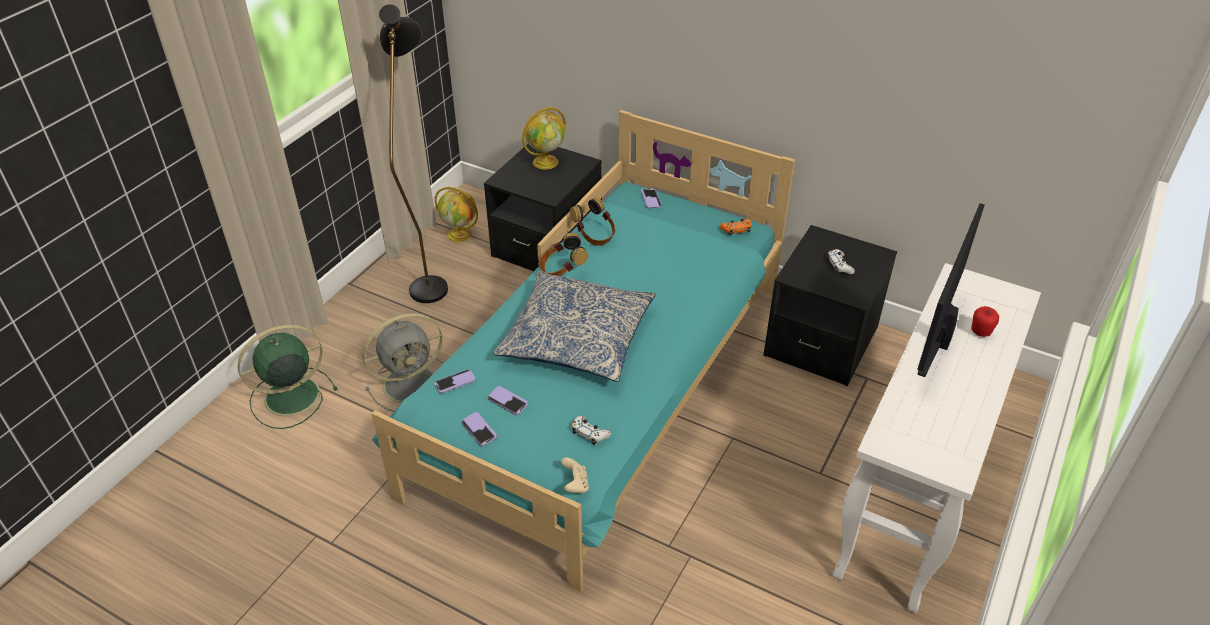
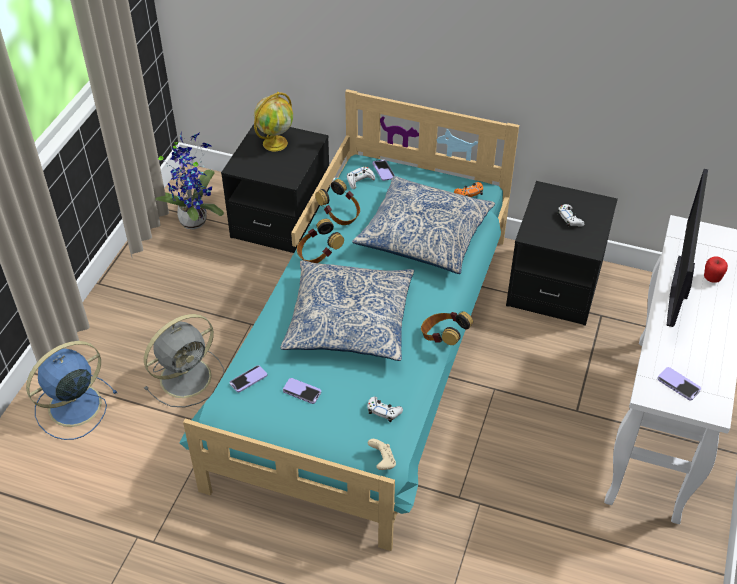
camera: 10 degrees left, 5 degrees up
(289, 397) = (72, 407): green fan -> blue fan
(430, 281) = (177, 271): black floor lamp -> none
(460, 234) = (194, 218): globe -> potted plant
(479, 430) = (283, 422): phone -> phone (678, 384)
(623, 205) = (360, 180): none -> white game controller
(673, 367) = (443, 338): none -> headphones
(678, 264) = (424, 235): none -> pillow

